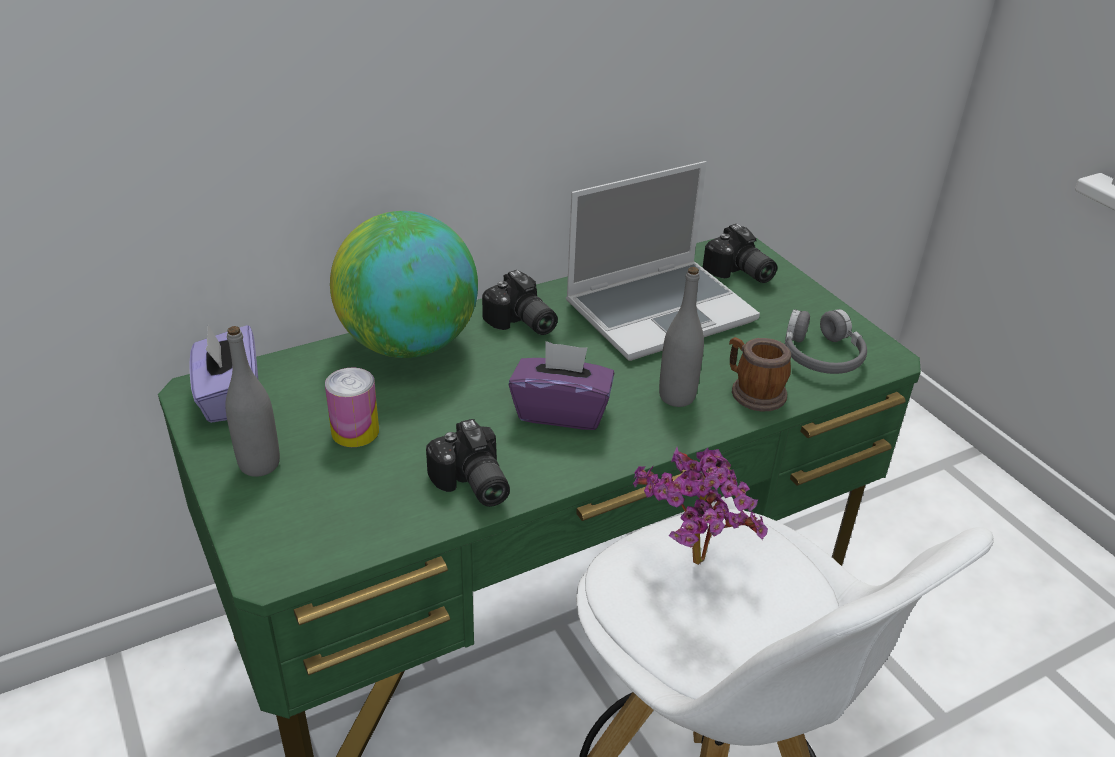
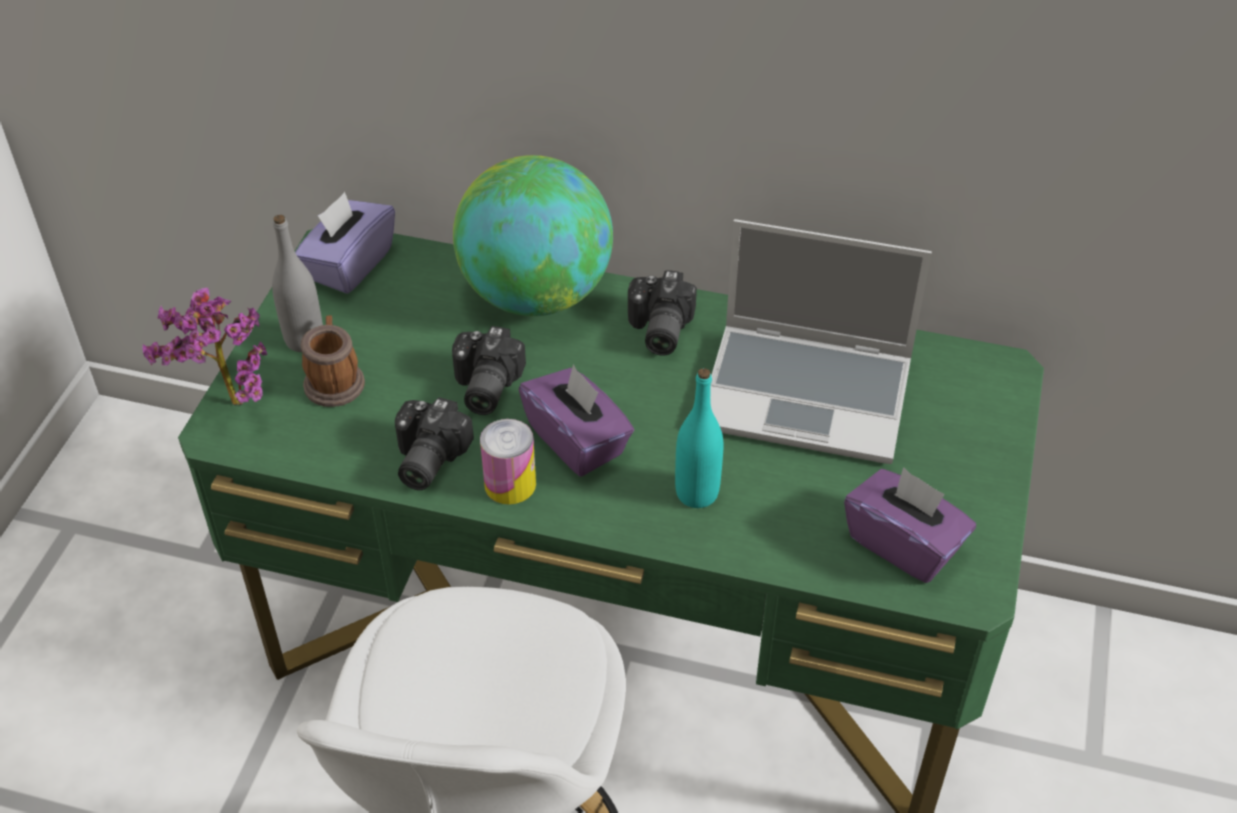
camera: 45 degrees right, 10 degrees up
(355, 431) = (399, 354): can -> can (510, 484)
(677, 396) = (697, 493): grey bottle -> turquoise bottle
(690, 567) = (498, 649): potted plant -> potted plant (226, 403)
(739, 273) = (955, 401): camera -> camera (482, 387)
(752, 392) = (775, 536): mug -> mug (334, 380)
(820, 355) = (904, 544): grey headphones -> purple tissue box

